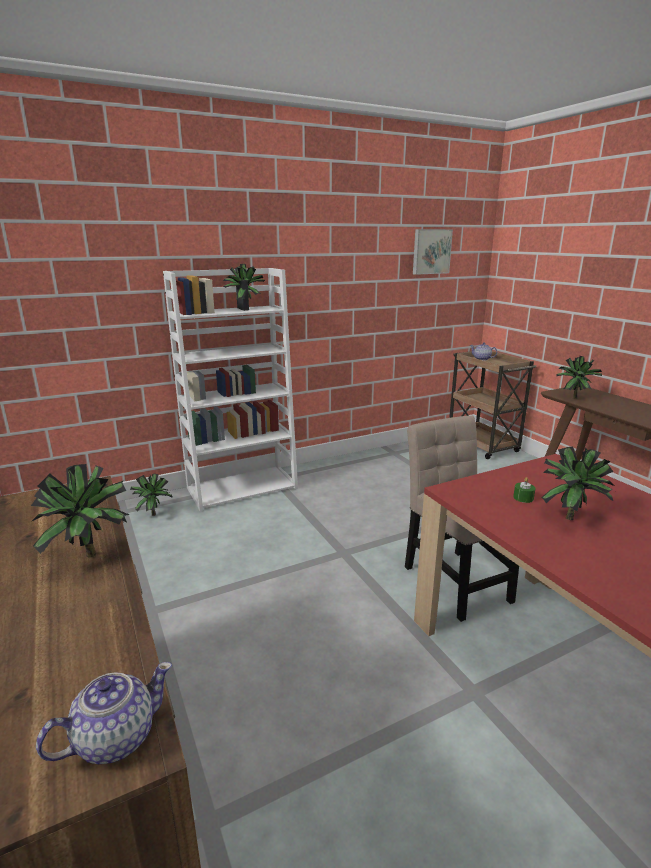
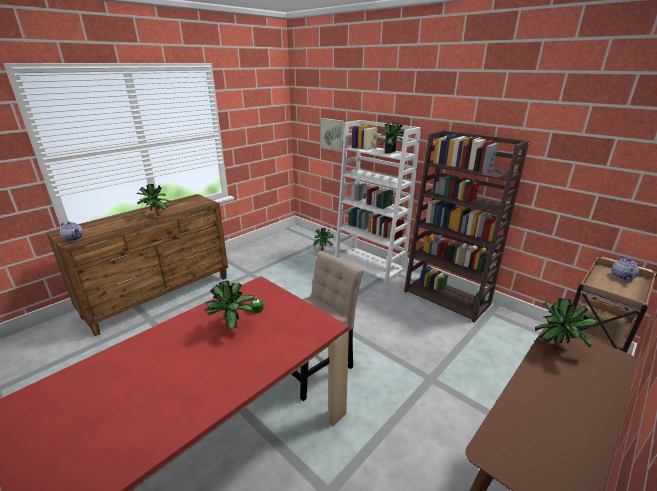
camera: 70 degrees right, 5 degrees up
(356, 464) = (447, 297): none -> brown bookcase
(431, 251) = (597, 135): picture -> picture (333, 134)

